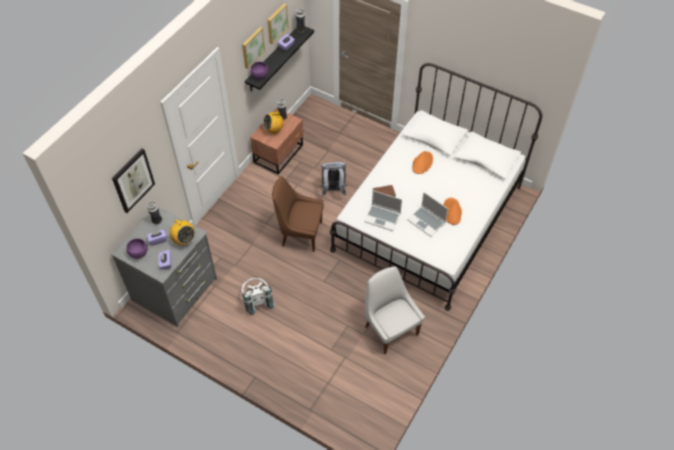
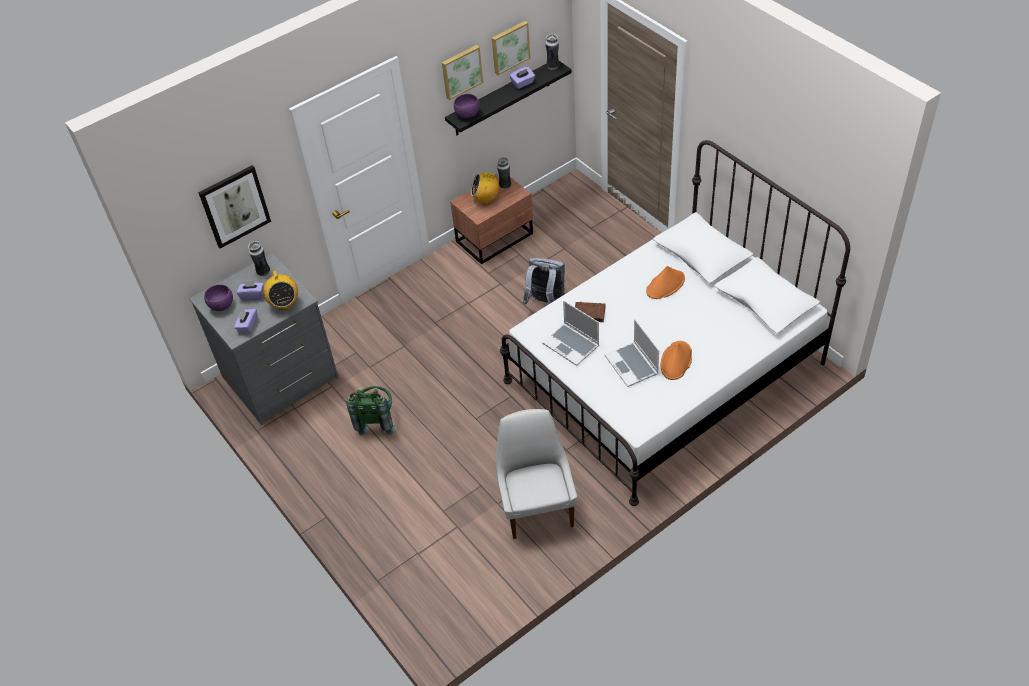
camera: 25 degrees right, 5 degrees down
(257, 301) = (376, 420): white backpack -> green backpack
(300, 233) = (474, 348): brown chair -> none

